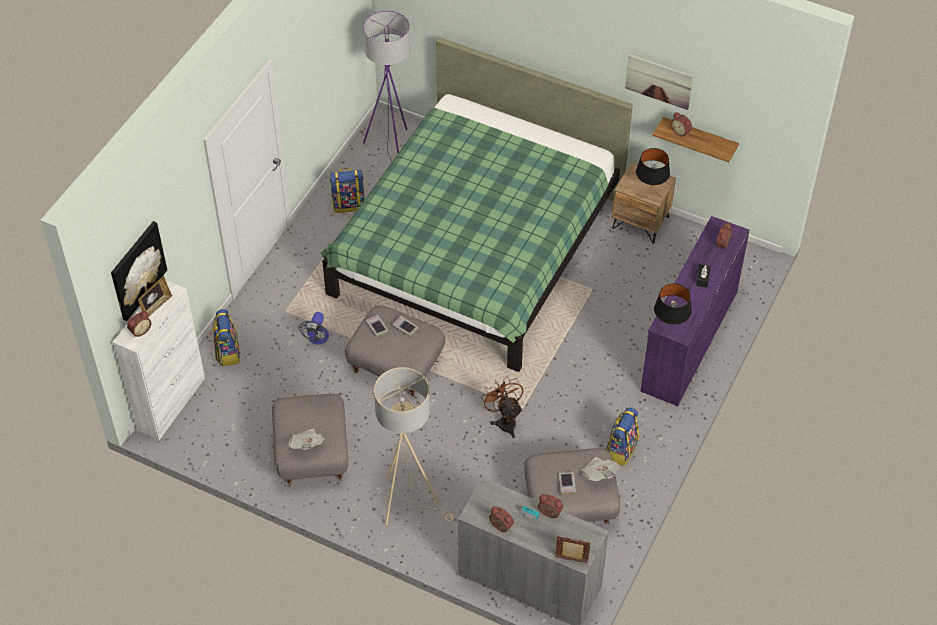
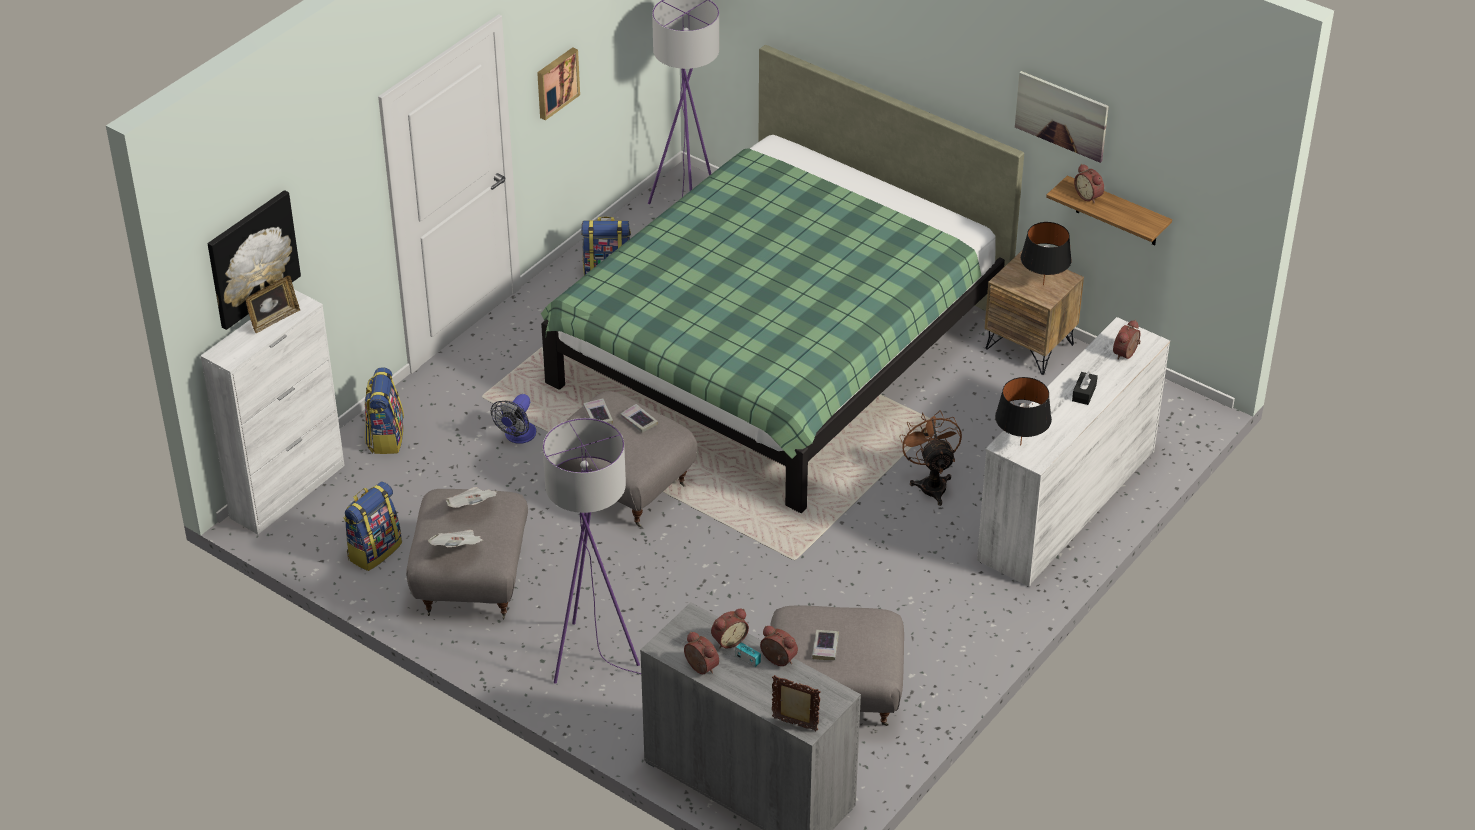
camera: 10 degrees right, 10 degrees down
(140, 330) = (243, 346): alarm clock -> alarm clock (728, 640)
(305, 88) = (556, 82): none -> picture
(409, 501) = (596, 657): beige floor lamp -> purple floor lamp
(505, 421) = (764, 573): brown fan -> brown fan (931, 483)
(599, 474) = (877, 640): newspaper -> newspaper (472, 507)
(621, 449) = (929, 631): backpack -> backpack (374, 550)
(688, 341) = (1065, 505): purple dresser -> white dresser

